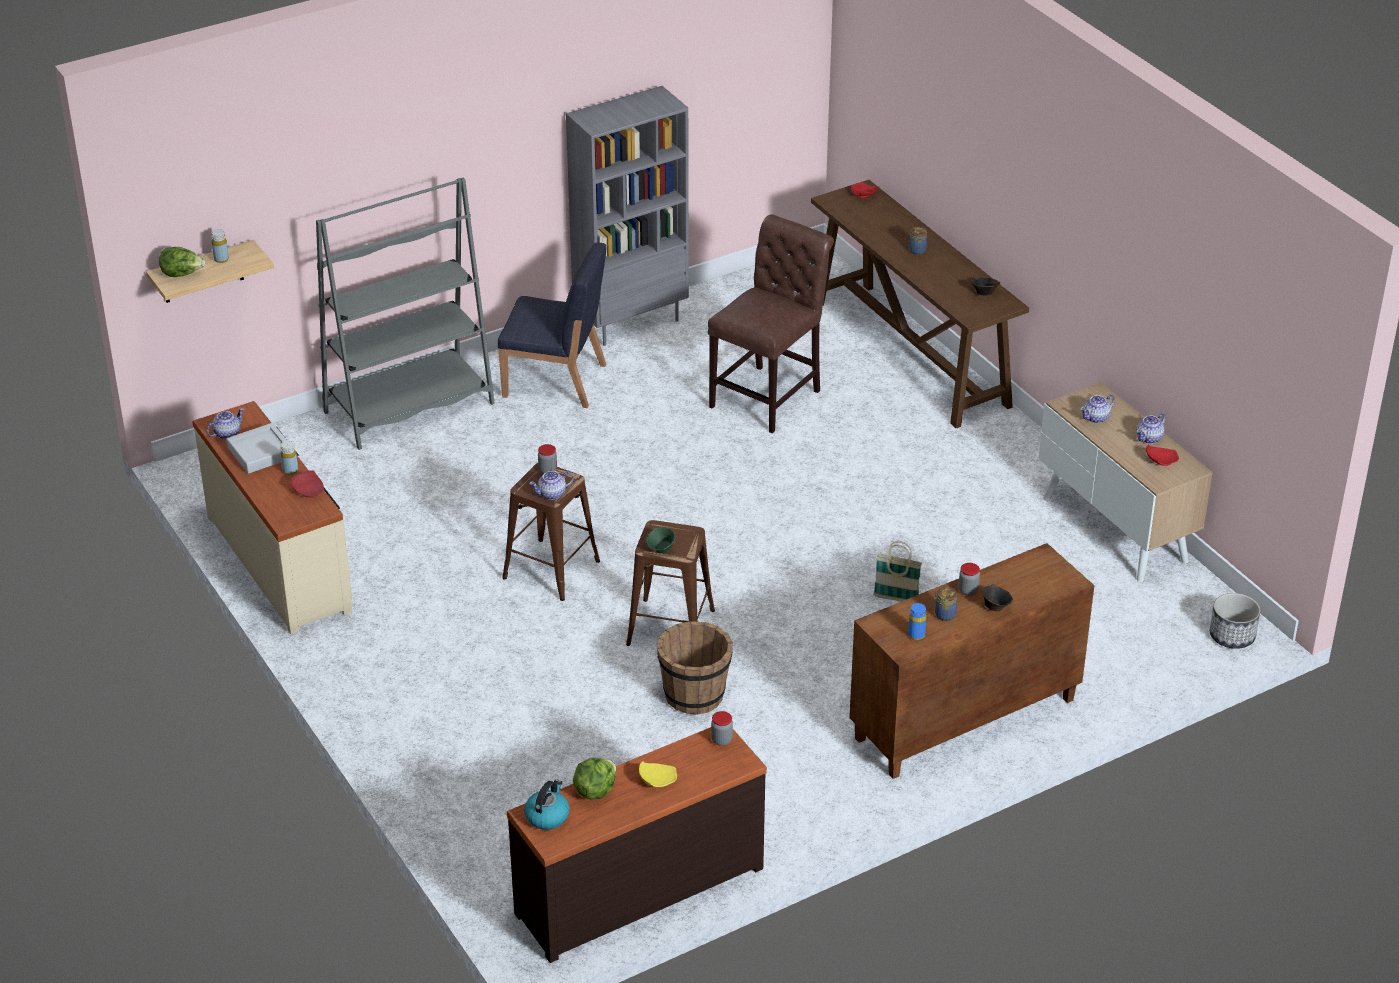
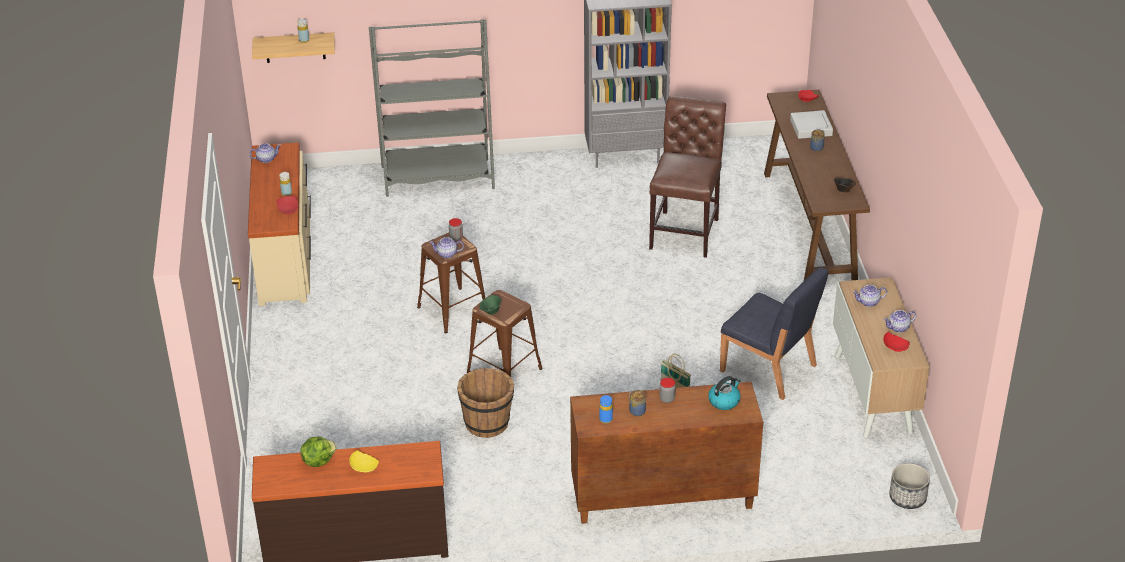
camera: 25 degrees right, 0 degrees up
(182, 274) = (272, 44): lettuce -> none
(261, 453) = (277, 177): grey tray -> grey tray (811, 128)
(547, 816) = (275, 468): kettle -> kettle (724, 401)
(556, 381) = (546, 184): blue chair -> blue chair (769, 369)
(721, 740) = (426, 453): jar -> none
(770, 396) = (686, 231): brown chair -> brown chair turned 45 degrees counterclockwise
(995, 607) = (678, 416): brown bowl -> none

